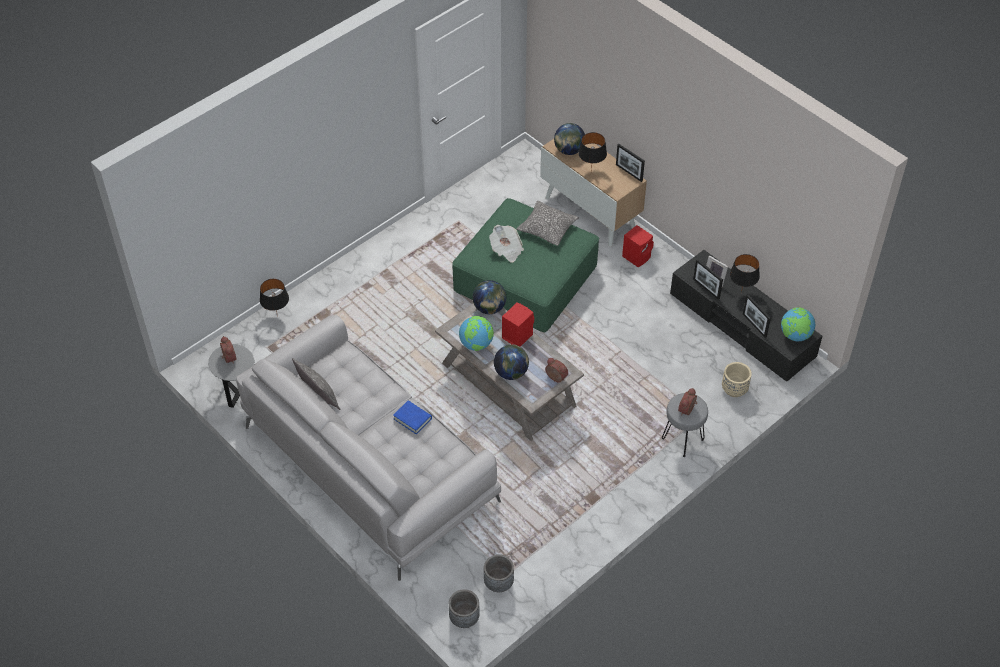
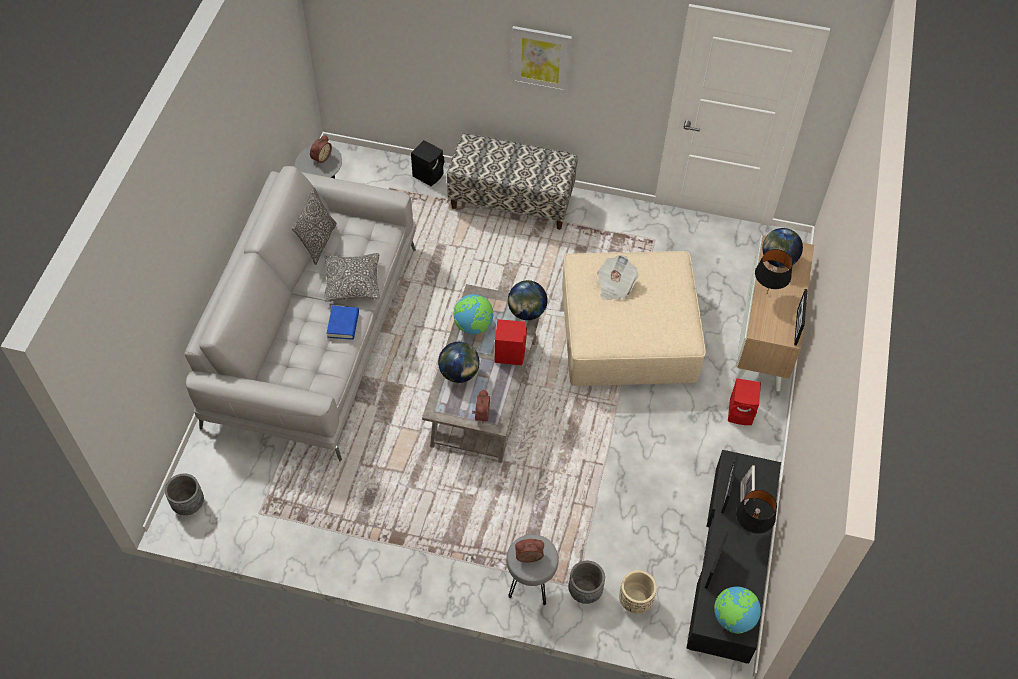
camera: 55 degrees right, 5 degrees up
(277, 316) = (429, 174): black table lamp -> black speaker
(329, 149) = (541, 59): none -> picture
(349, 280) = (511, 201): none -> bench
(498, 583) = (245, 511): grey planter -> grey planter (585, 591)
(526, 279) = (628, 334): green ottoman -> beige ottoman
(547, 228) = (673, 304): pillow -> pillow (352, 282)

